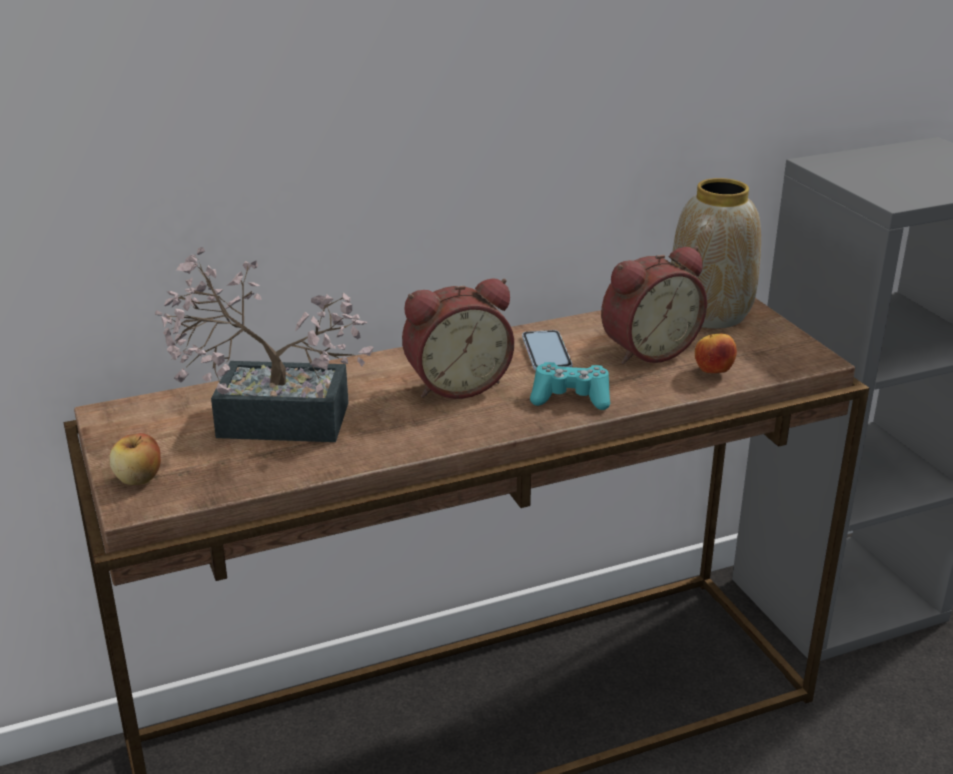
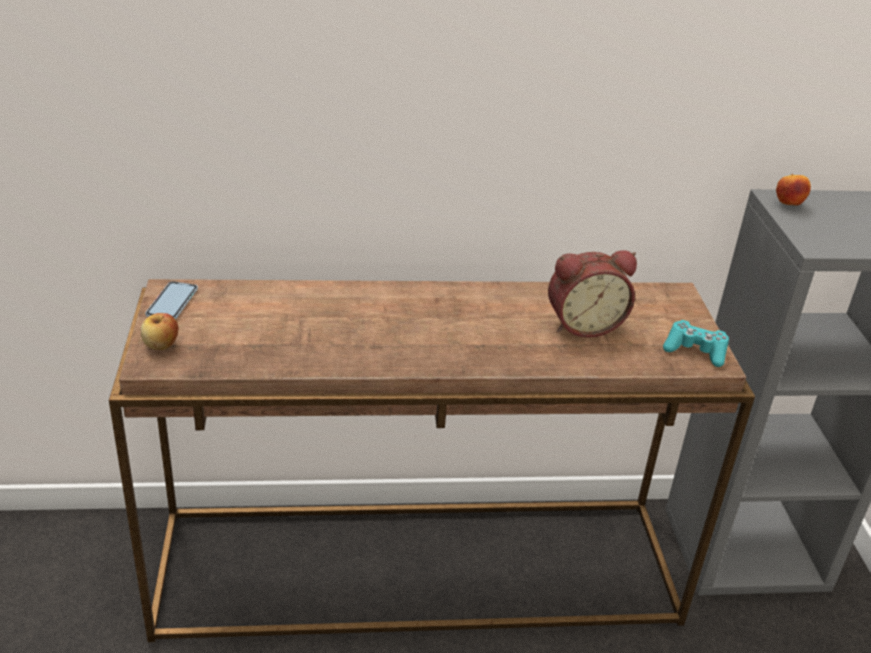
camera: 15 degrees right, 5 degrees up
(267, 418) = (271, 318): potted plant -> none
(456, 384) = (420, 321): alarm clock -> none
(546, 352) = (504, 309): phone -> phone (172, 302)
(570, 397) = (500, 351): turquoise game controller -> turquoise game controller (695, 351)
(711, 314) = (654, 304): vase -> none
(712, 372) = (624, 355): apple -> apple (788, 204)

